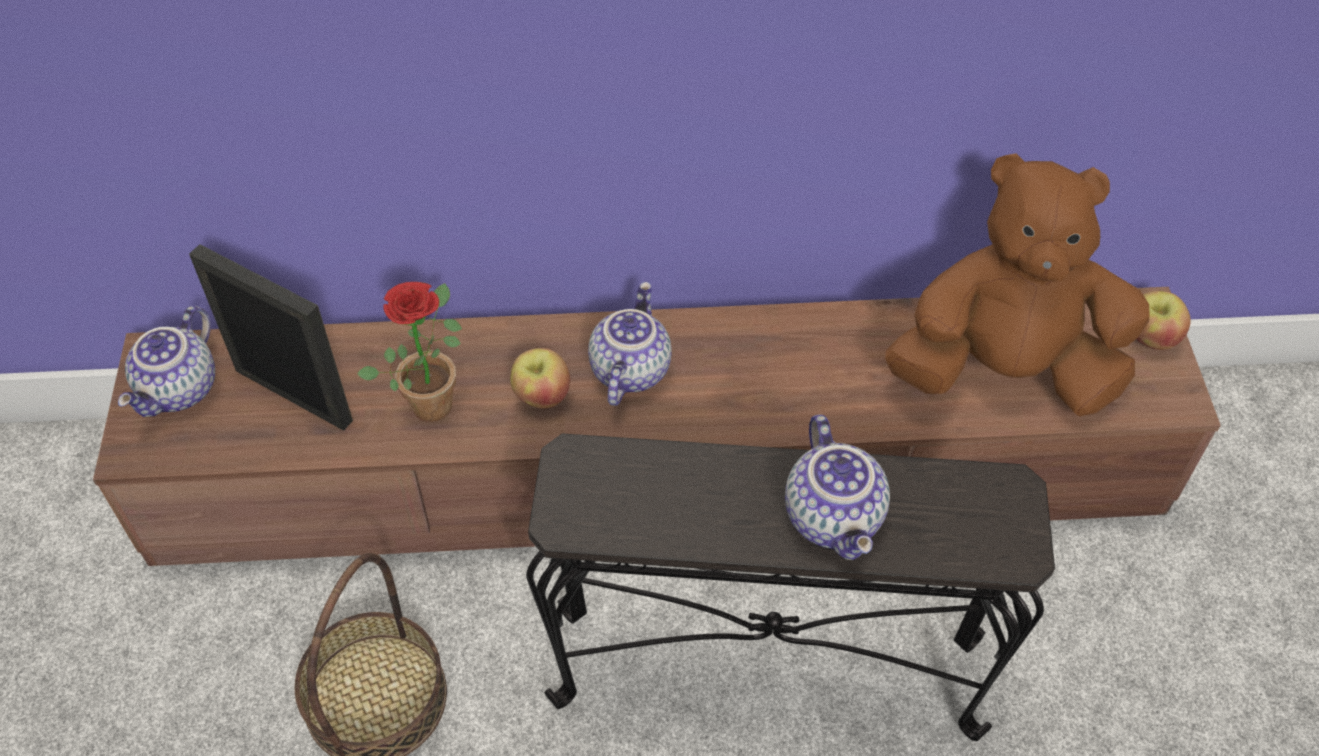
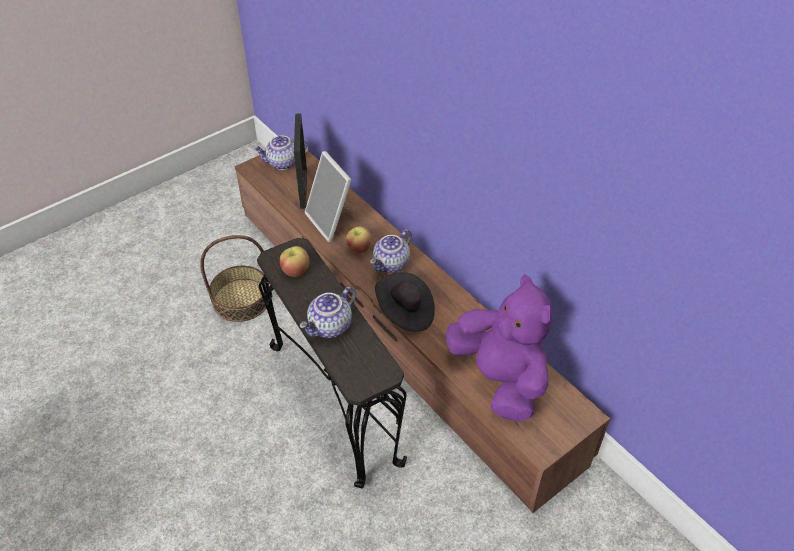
camera: 55 degrees right, 5 degrees down
(432, 398) = (332, 221): potted plant -> picture frame
(628, 370) = (392, 264): teapot -> teapot turned 150 degrees clockwise
(761, 414) = (405, 312): none -> black hat
(1005, 371) = (500, 379): brown plush toy -> purple plush toy
(1150, 338) = (570, 423): apple -> apple (295, 270)

